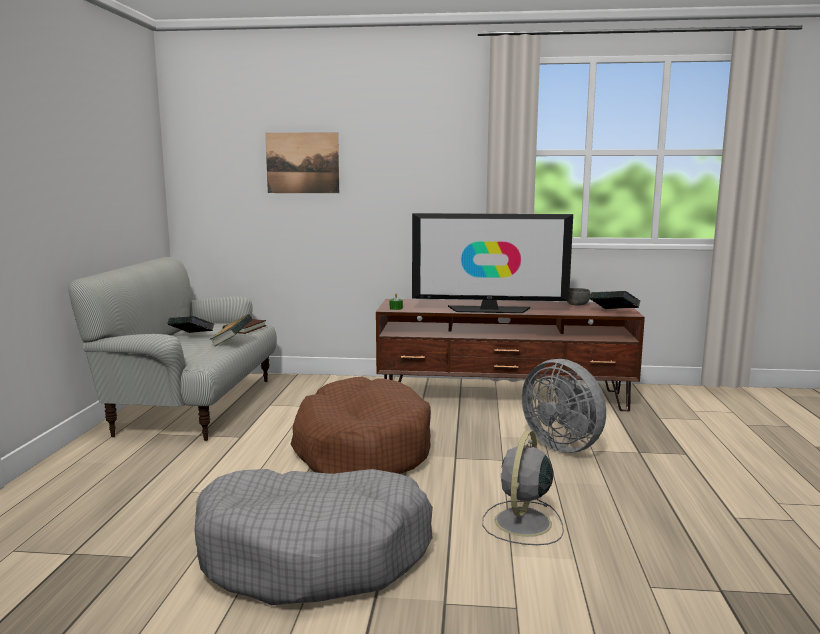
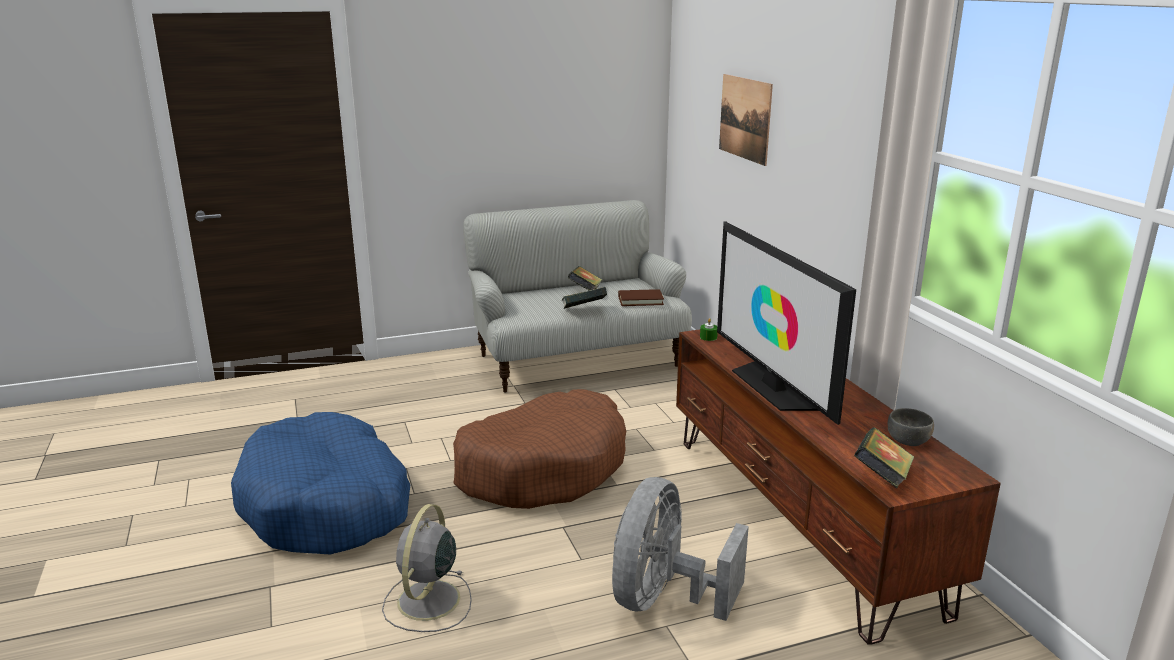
camera: 65 degrees right, 10 degrees up
(314, 554) = (327, 505): grey dog bed -> blue dog bed
(522, 523) = (427, 602): grey fan -> grey fan turned 75 degrees counterclockwise

